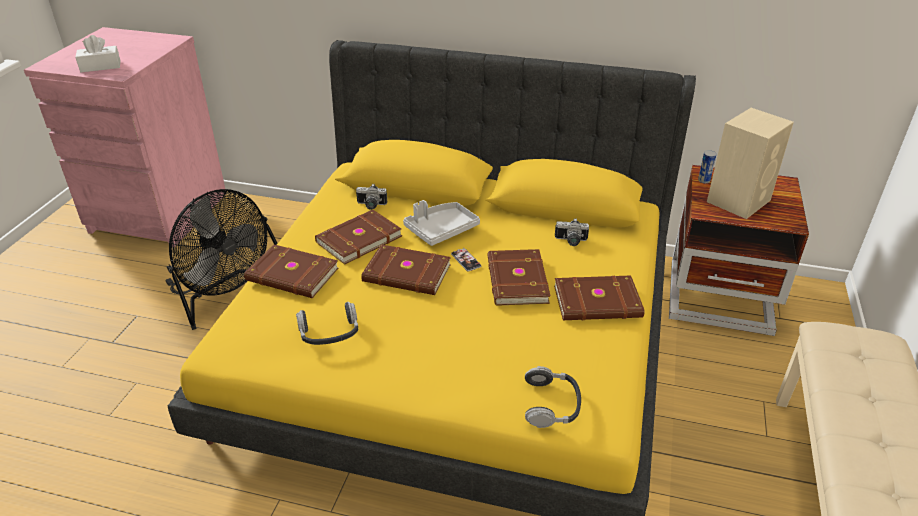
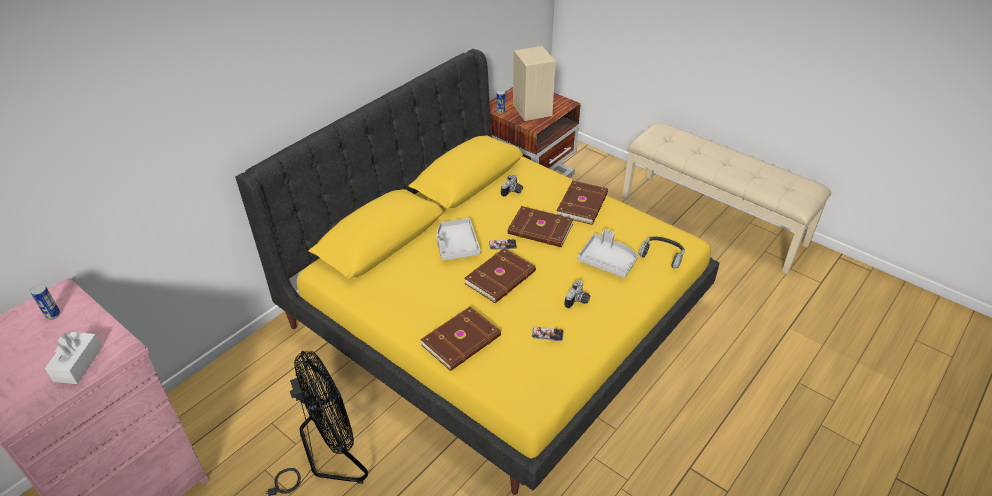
camera: 65 degrees left, 5 degrees up
(150, 44) = (53, 315): none -> can
(329, 332) = (547, 334): headphones -> phone
(357, 239) = (436, 292): brown book -> none
(371, 205) = (392, 273): camera -> camera (578, 301)
(500, 352) = (607, 261): none -> grey tray

